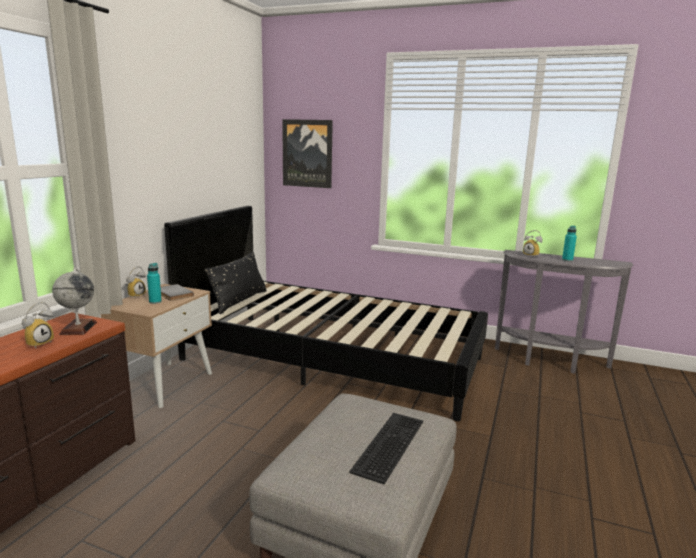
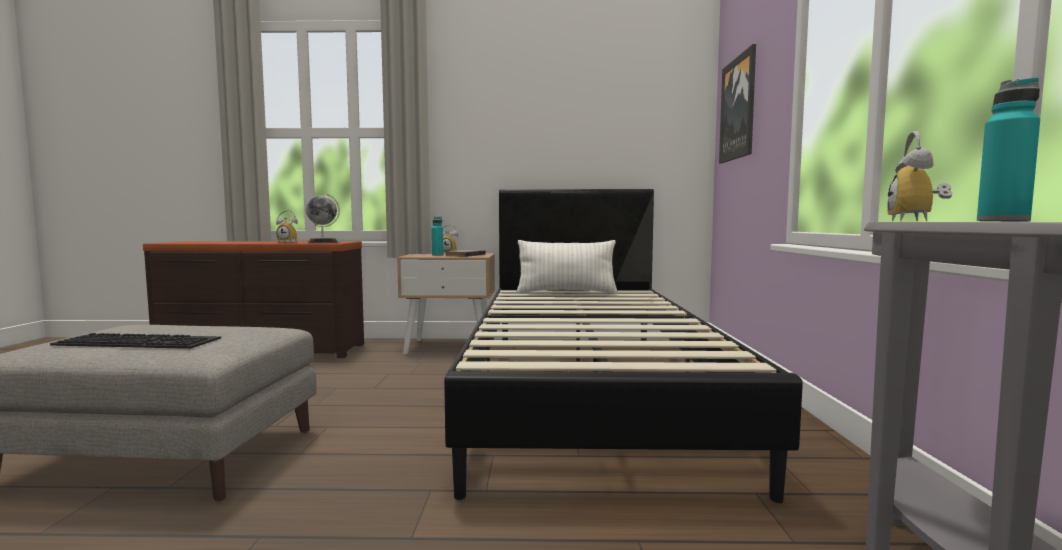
camera: 70 degrees right, 10 degrees down
(239, 301) = (566, 293): black pillow -> white pillow

